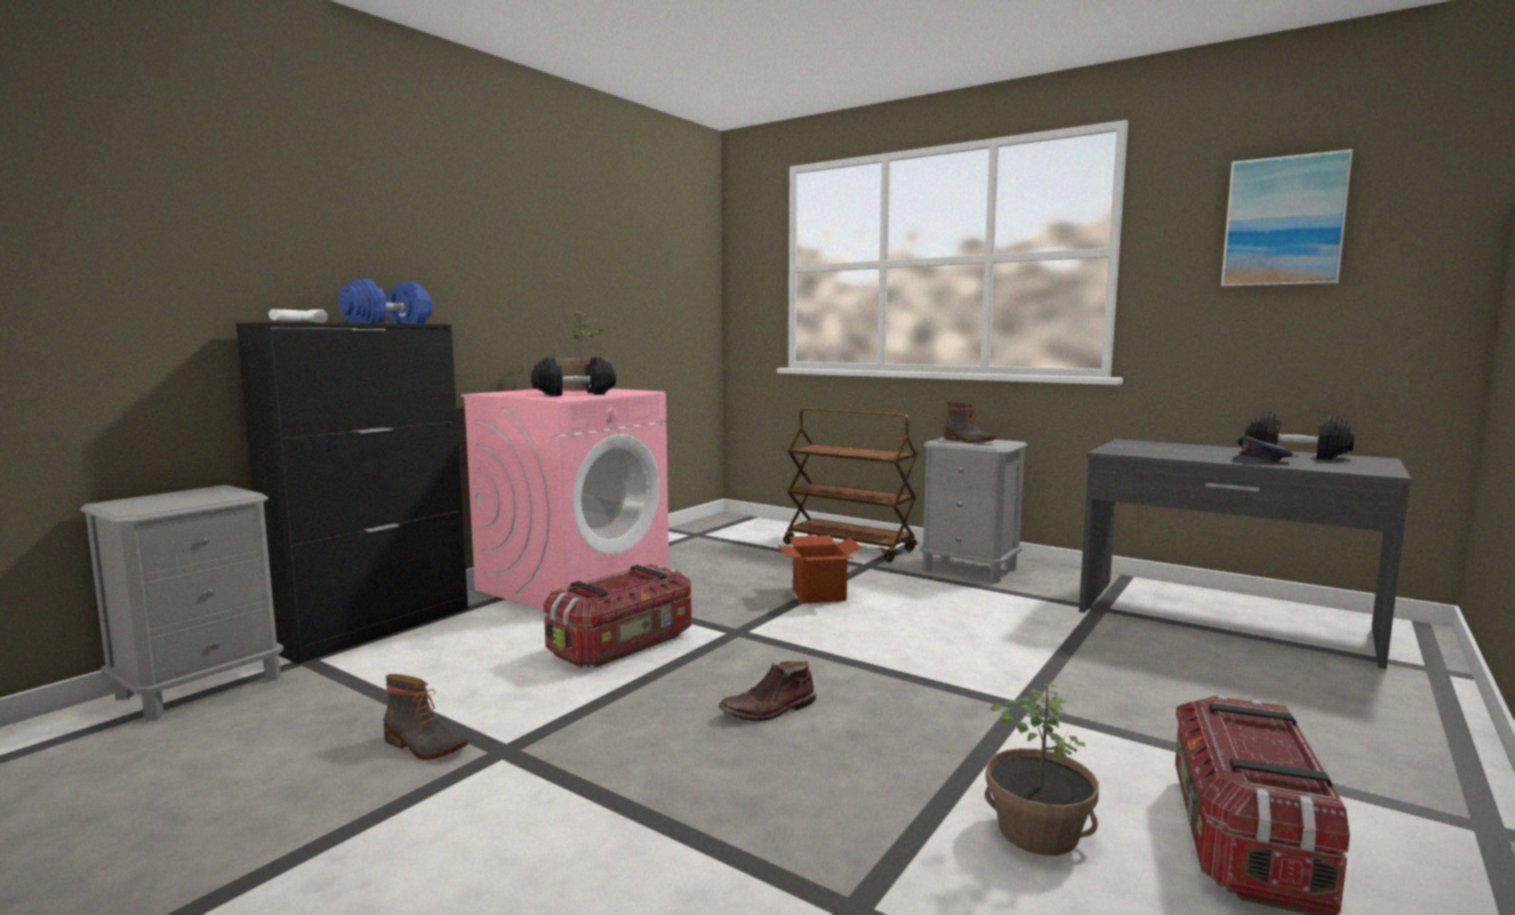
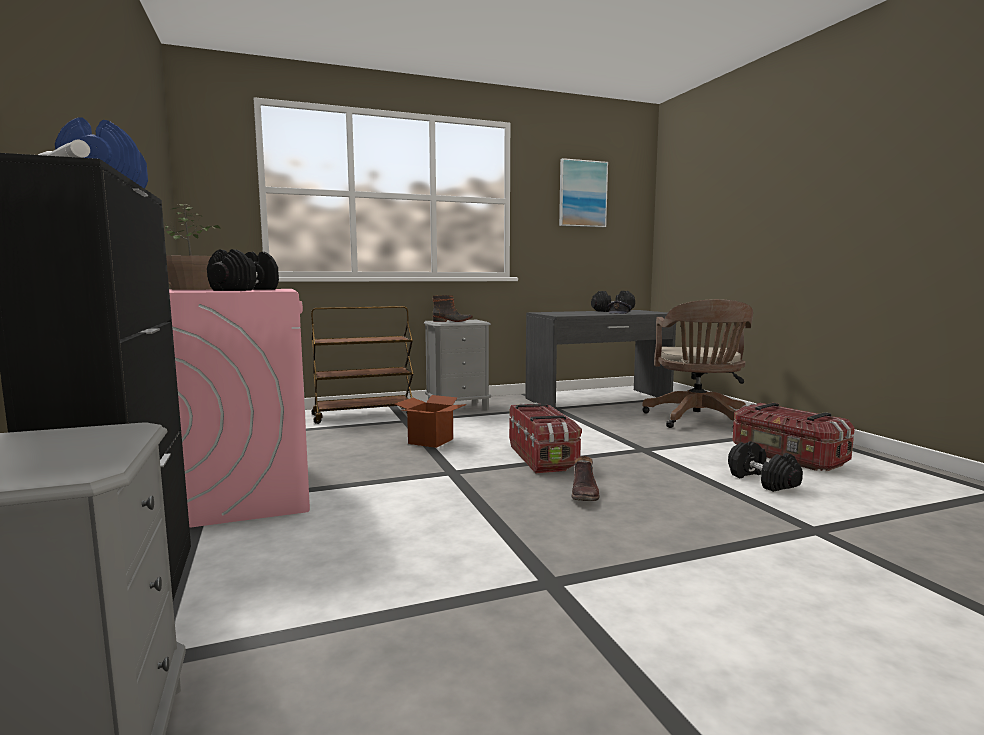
camera: 55 degrees left, 0 degrees up
(423, 746) = (502, 615): boot -> none
(624, 645) = (413, 505): storage box -> storage box (542, 457)
(1038, 831) = (763, 481): potted plant -> black dumbbell
(1303, 714) = (697, 420): none -> brown office chair

